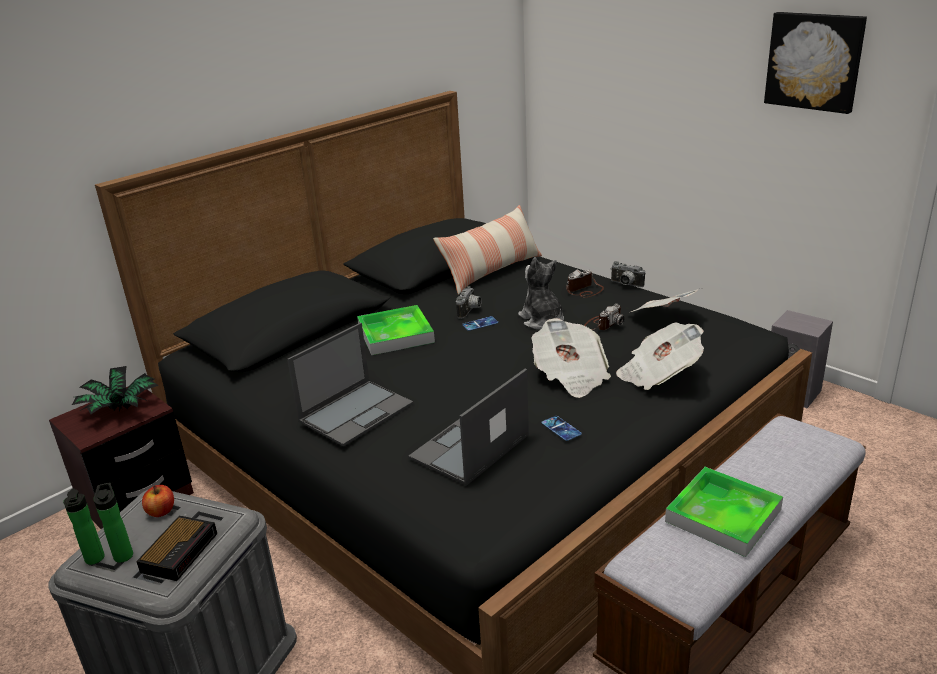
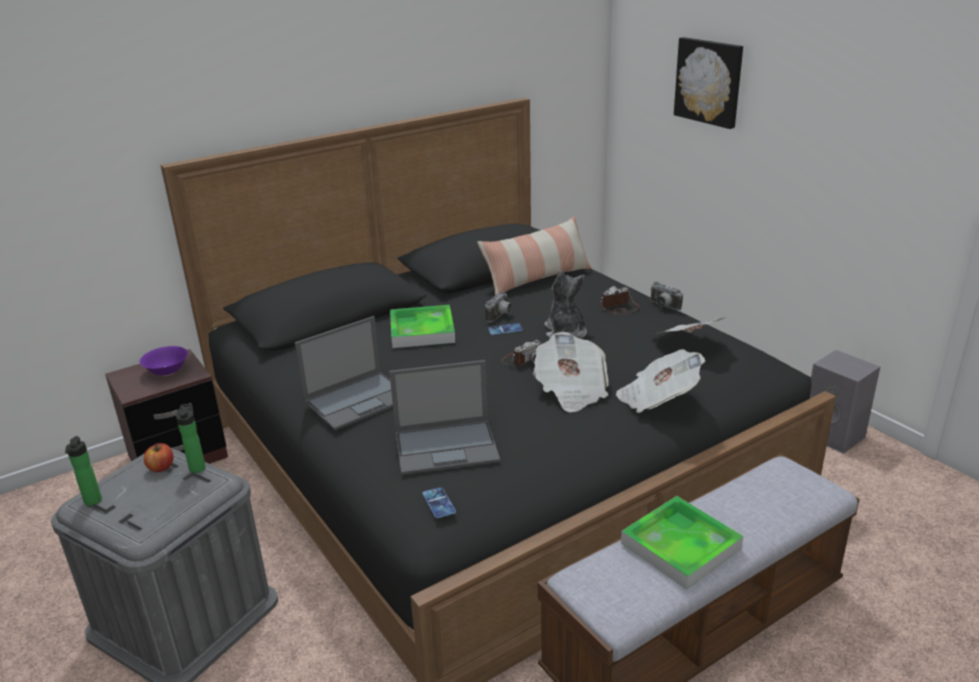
camera: 10 degrees right, 0 degrees up
(120, 409) = (167, 372): potted plant -> purple bowl
(123, 554) = (117, 500): bottle -> bottle (197, 466)
(180, 551) = (164, 505): alarm clock -> none
(469, 447) = (447, 446): laptop -> laptop turned 150 degrees counterclockwise
(561, 428) = (541, 440): phone -> phone (438, 503)
(603, 324) = (623, 343): camera -> camera (522, 359)
(814, 61) = (881, 94): picture -> picture (709, 81)

